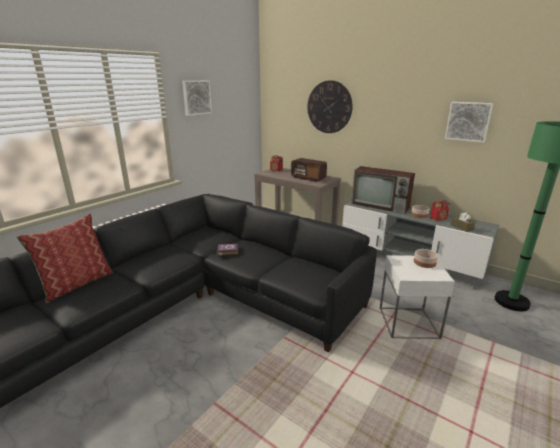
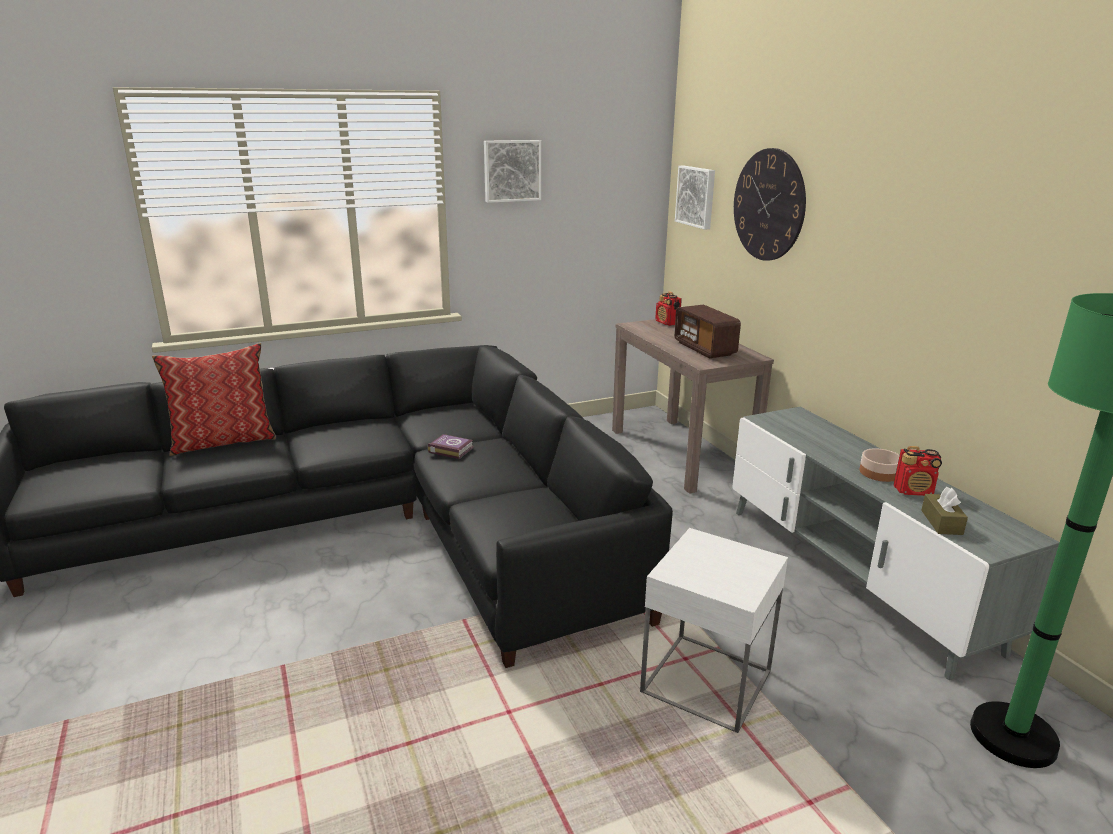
camera: 30 degrees right, 0 degrees up
(381, 206) = (818, 435): television -> none
(424, 262) = (745, 563): bowl -> none
(468, 121) = (1014, 270): picture -> picture (696, 196)

